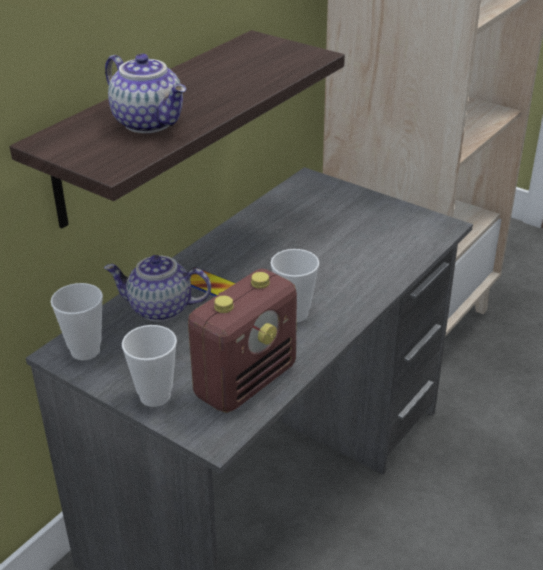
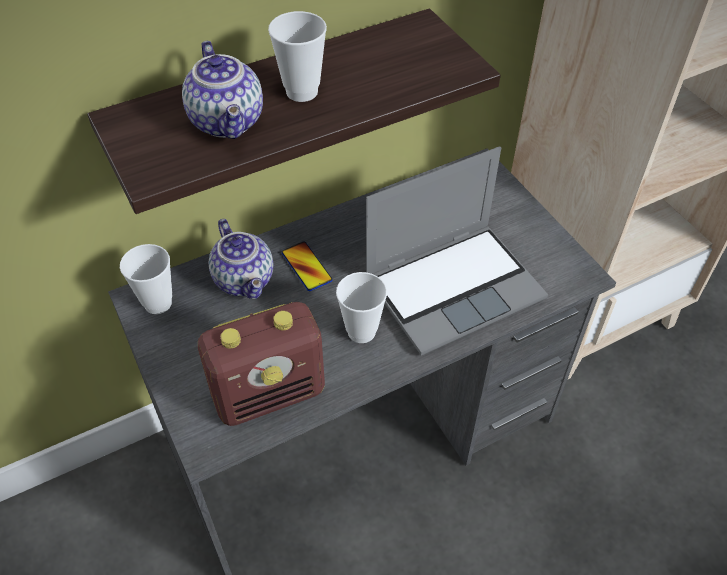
camera: 25 degrees right, 15 degrees up
(155, 396) = (184, 378): cup -> cup (302, 92)
(159, 309) = (246, 280): teapot -> teapot turned 150 degrees counterclockwise
(349, 262) = (454, 287): none -> laptop

